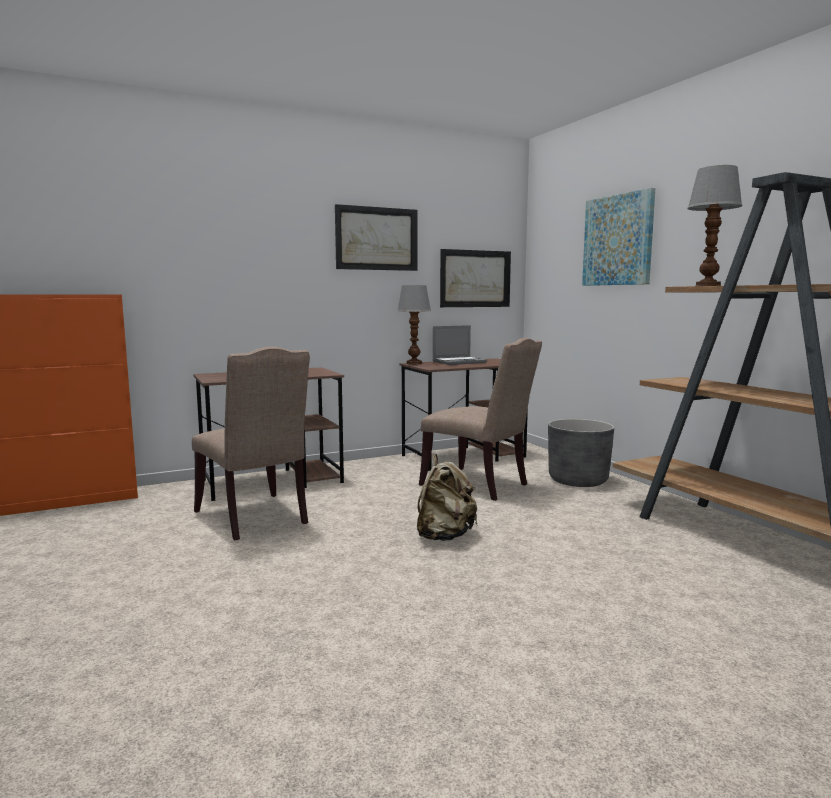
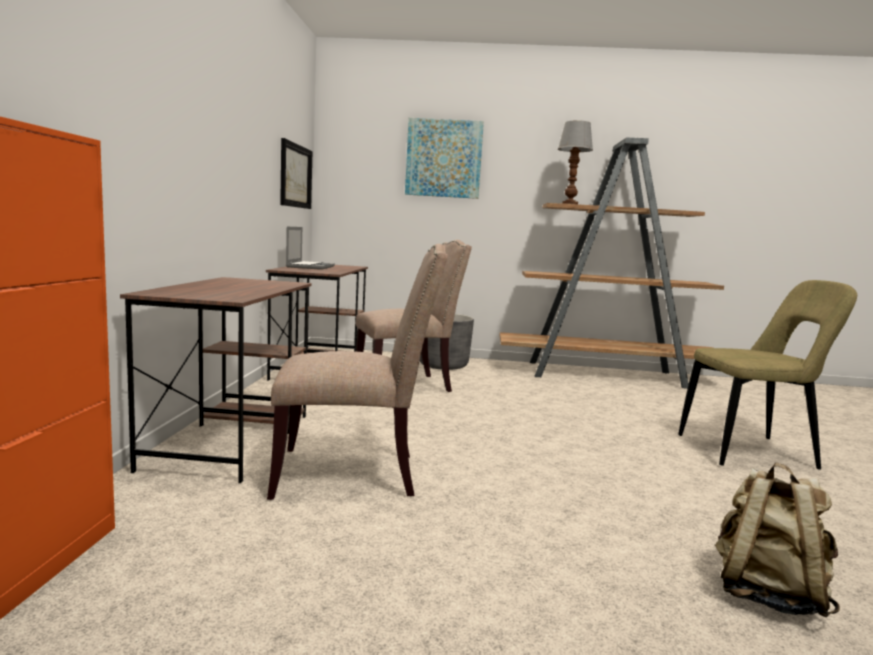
camera: 60 degrees left, 0 degrees up
(376, 239) = (249, 113): picture -> none
(414, 363) = (283, 269): table lamp -> none
(444, 536) = (509, 423): beige backpack -> beige backpack (767, 594)
(588, 677) = (752, 452): none -> beige chair

